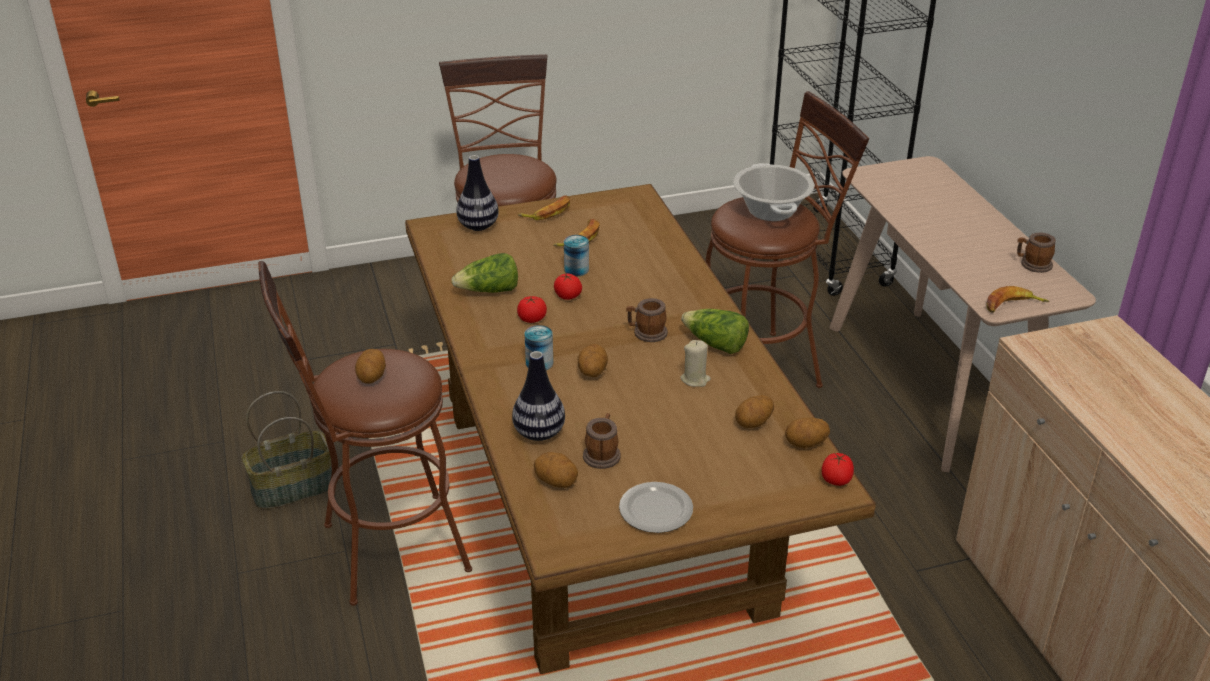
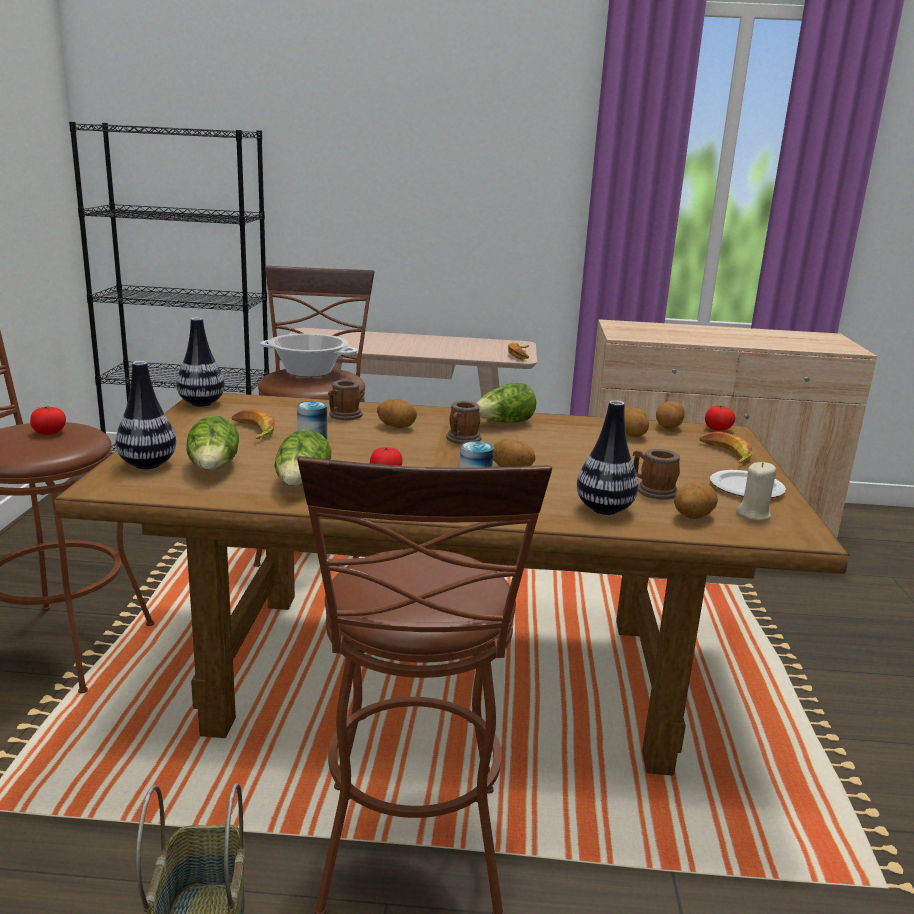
camera: 70 degrees left, 15 degrees down
(372, 377) = (418, 580): potato -> potato (396, 426)
(490, 251) = (214, 469): none -> lettuce
(548, 212) = (175, 432): banana -> banana (725, 453)
(567, 296) = (359, 454): tomato -> tomato (49, 432)
(621, 198) = (201, 403): none -> vase
(695, 379) = (553, 439): beige candle -> beige candle (753, 514)
(1032, 264) = (475, 341): mug -> mug (343, 416)

